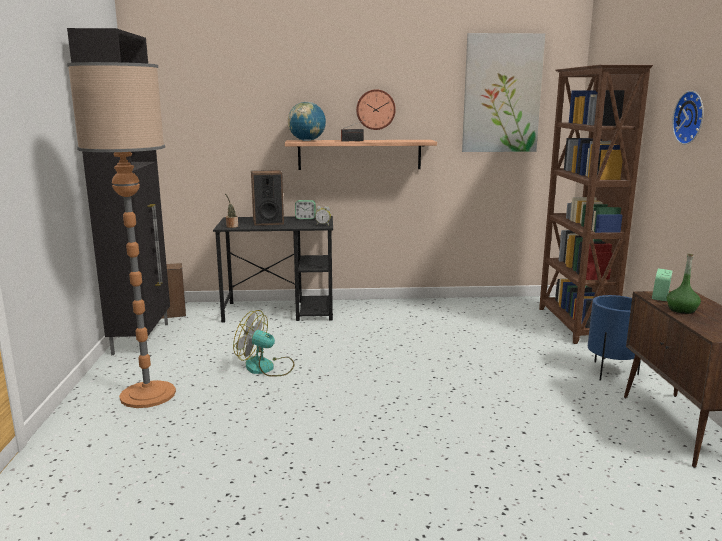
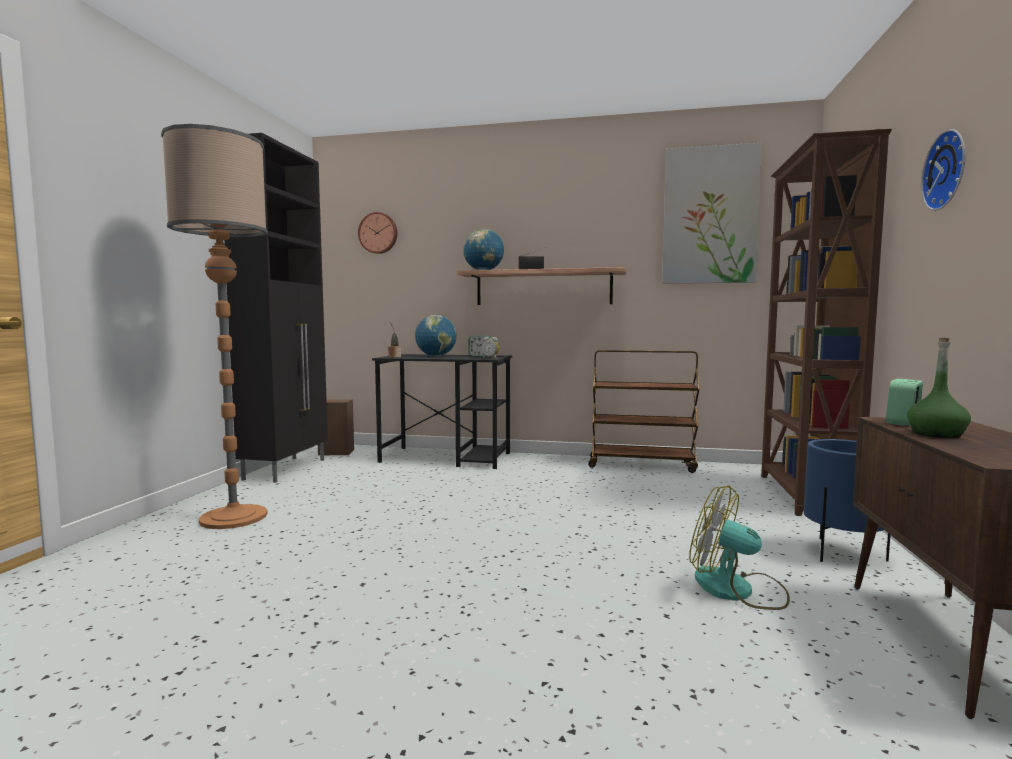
camera: 15 degrees right, 10 degrees down
(266, 367) = (383, 505): fan -> fan (737, 590)
(268, 222) = (436, 356): speaker -> globe
(375, 109) = (561, 238): wall clock -> wall clock (378, 233)
(447, 304) = (642, 464): none -> brown cart

